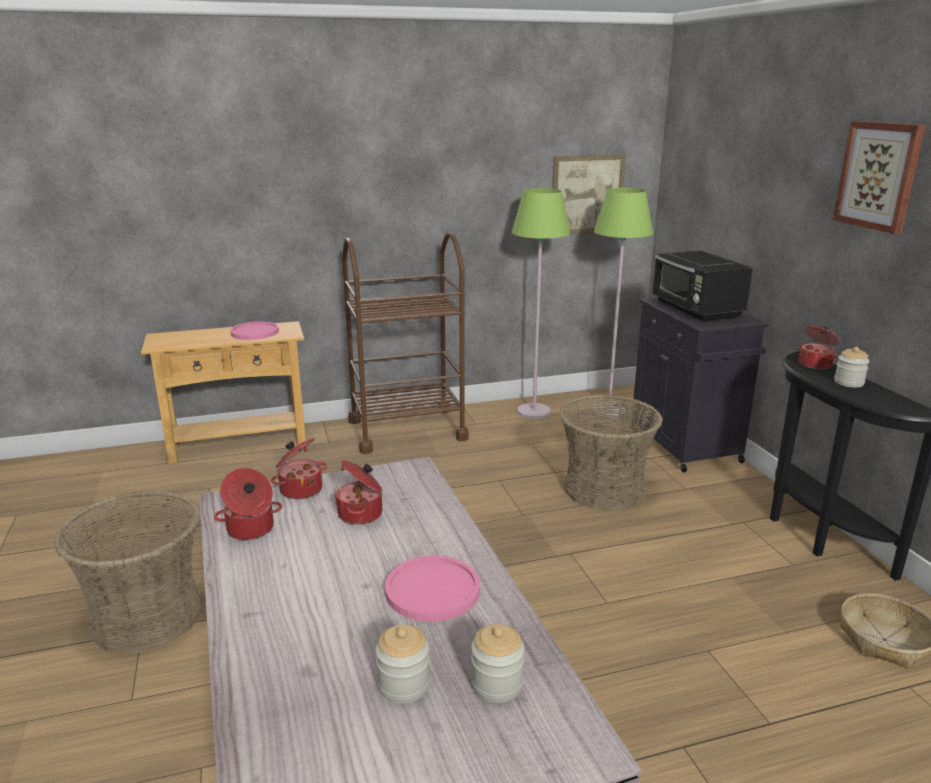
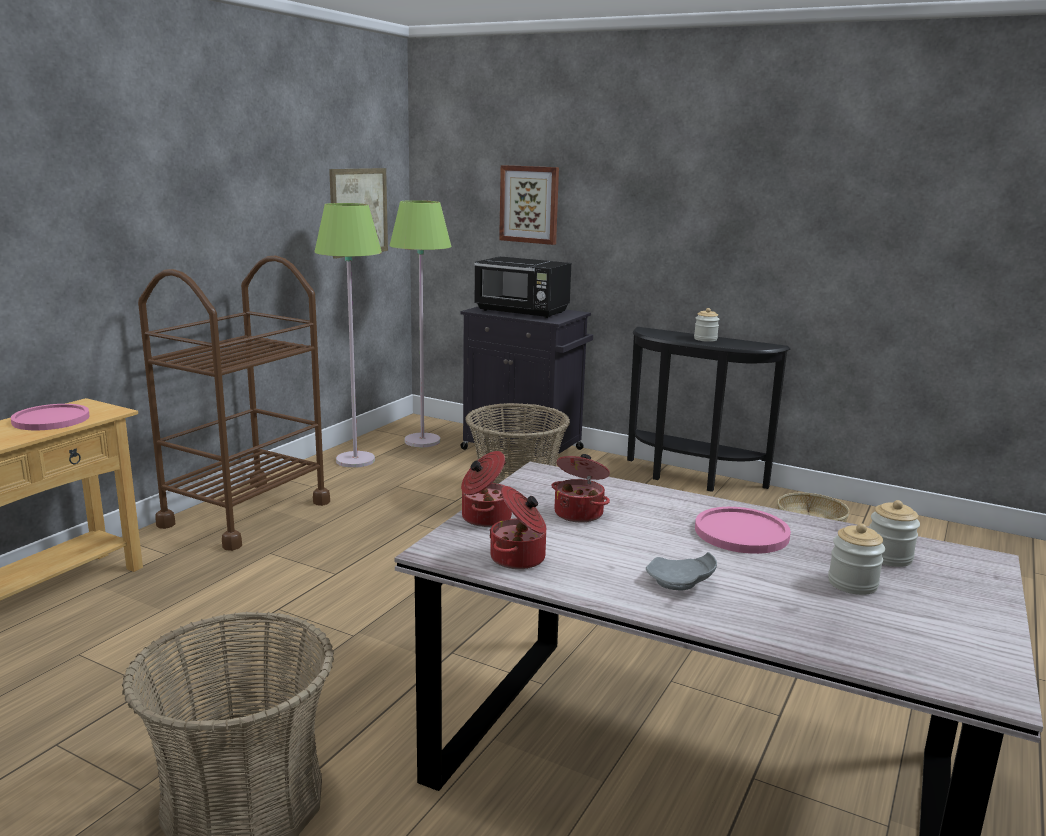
camera: 45 degrees left, 5 degrees down
(292, 604) = (681, 583): none -> grey plate
(815, 364) = (664, 333): cooking pot -> none
(879, 175) = (689, 168): picture -> picture (529, 204)

